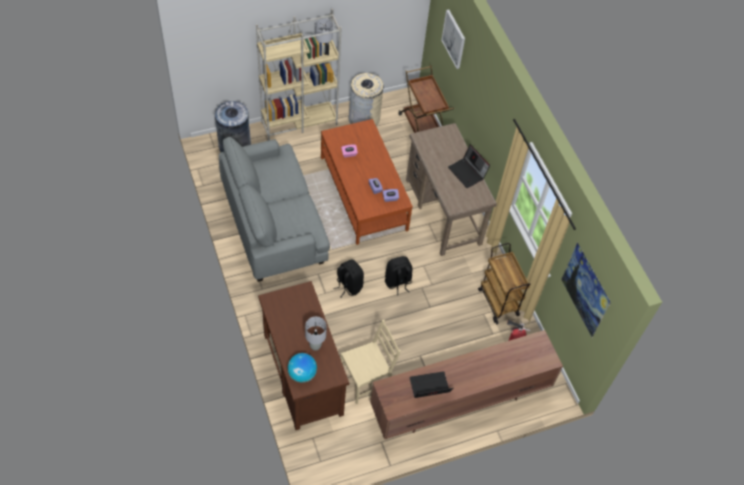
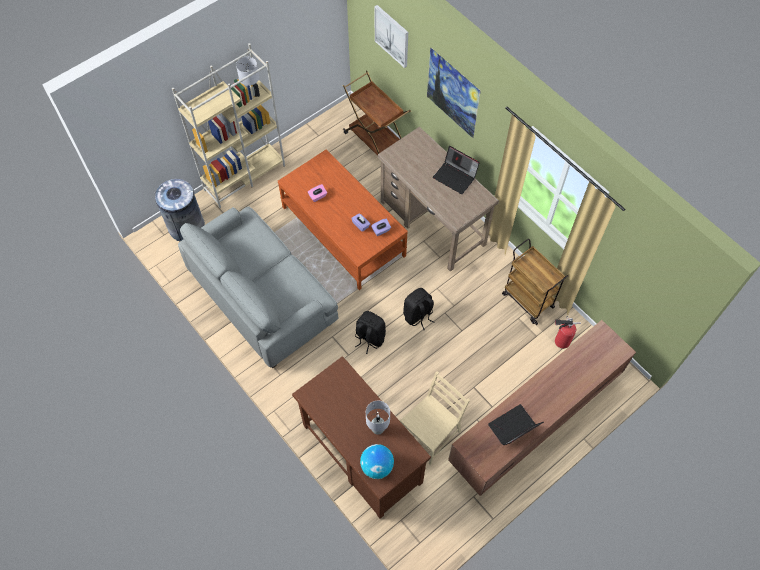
camera: 15 degrees left, 5 degrees up
(364, 119) = (310, 150): beige trash can -> none
(580, 299) = (638, 278): picture -> picture (451, 105)

